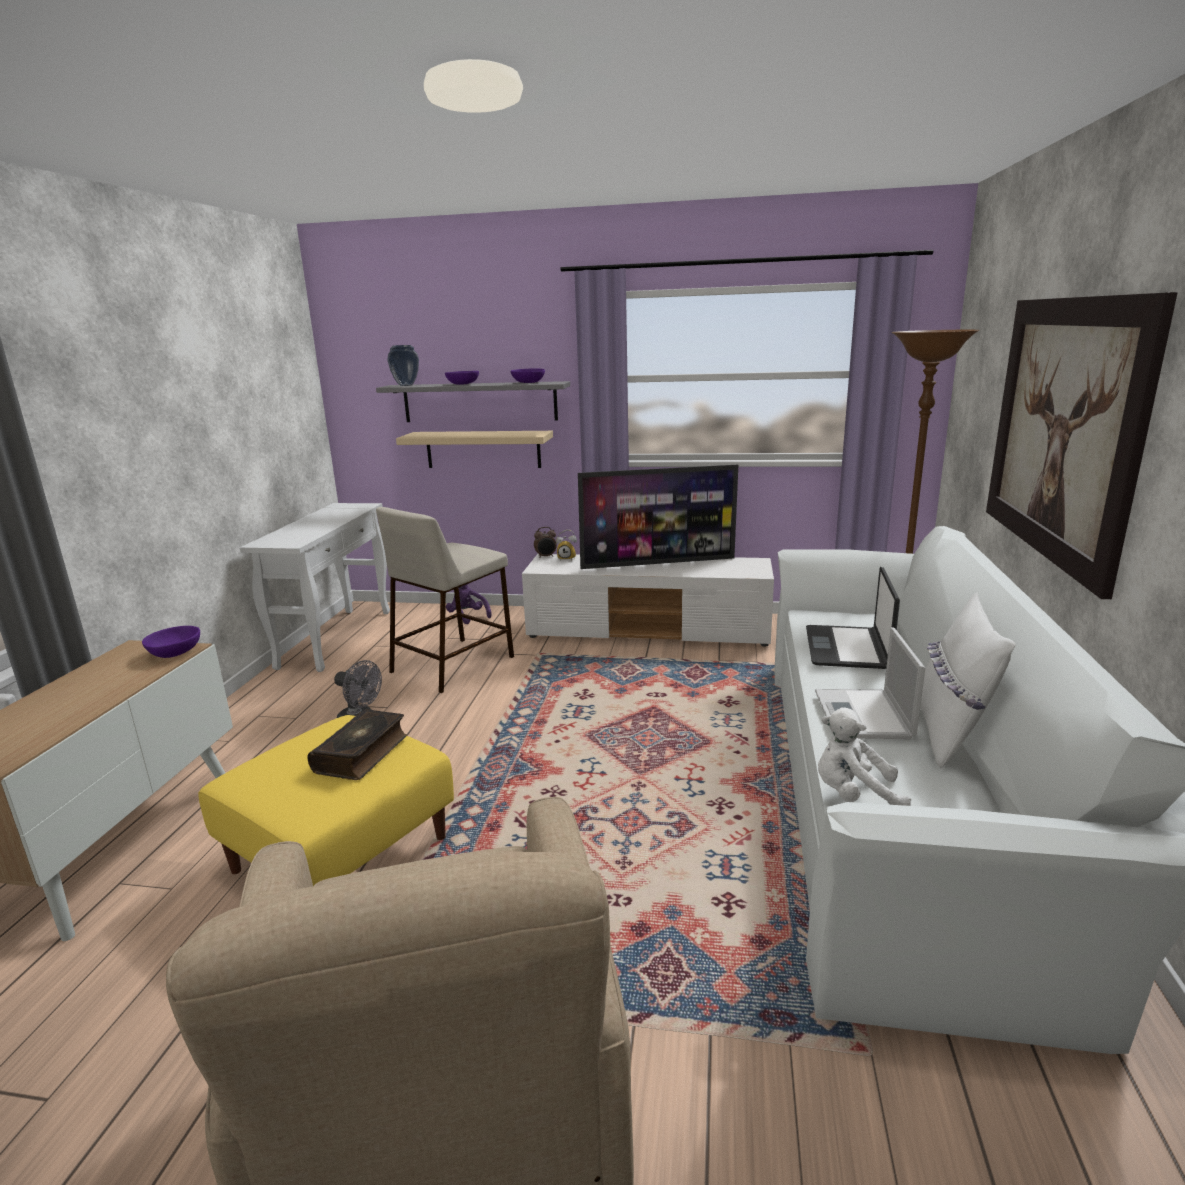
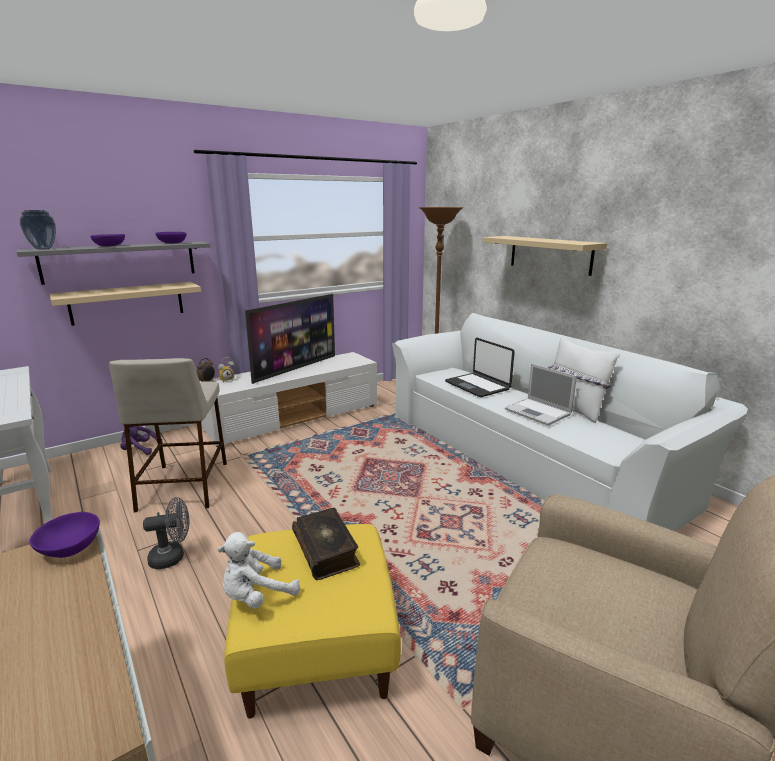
camera: 45 degrees left, 0 degrees up
(855, 796) = (594, 446): white plush toy -> white plush toy (257, 596)
(1062, 429) = (550, 254): picture -> beige shelf

